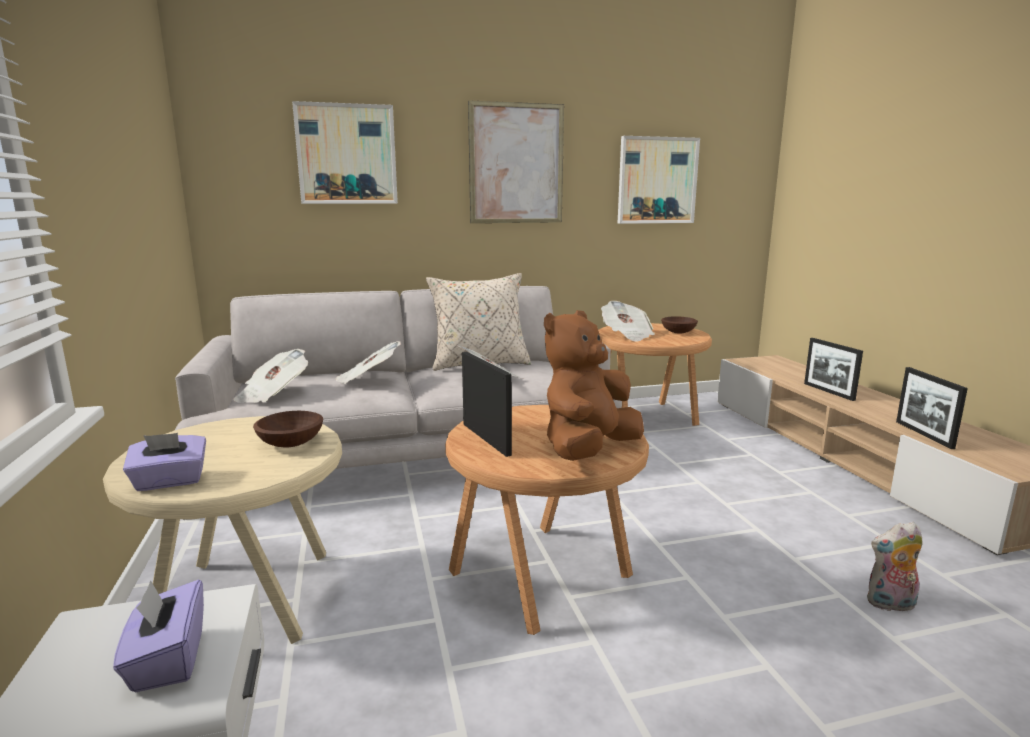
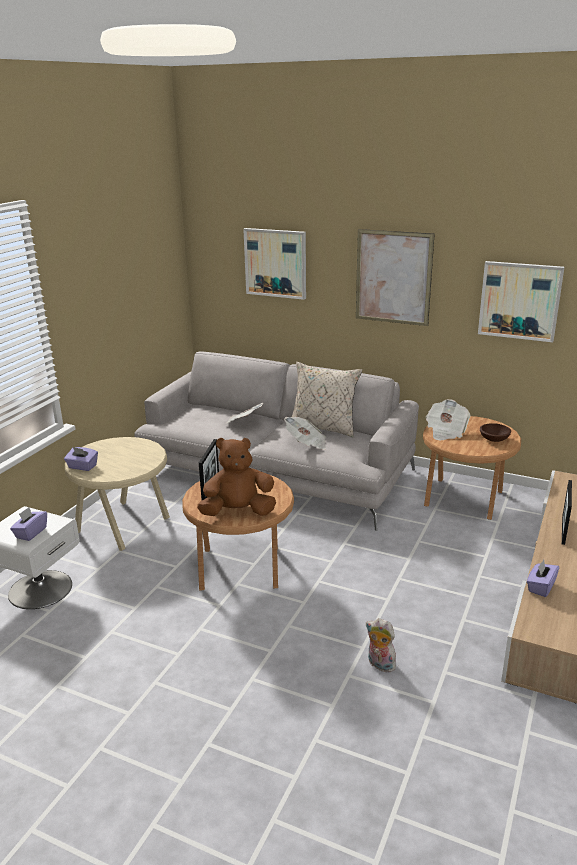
camera: 40 degrees right, 10 degrees up
(273, 395) = (189, 421): newspaper -> none
(291, 443) = (139, 461): brown bowl -> none
(924, 434) = (540, 587): picture frame -> purple tissue box

